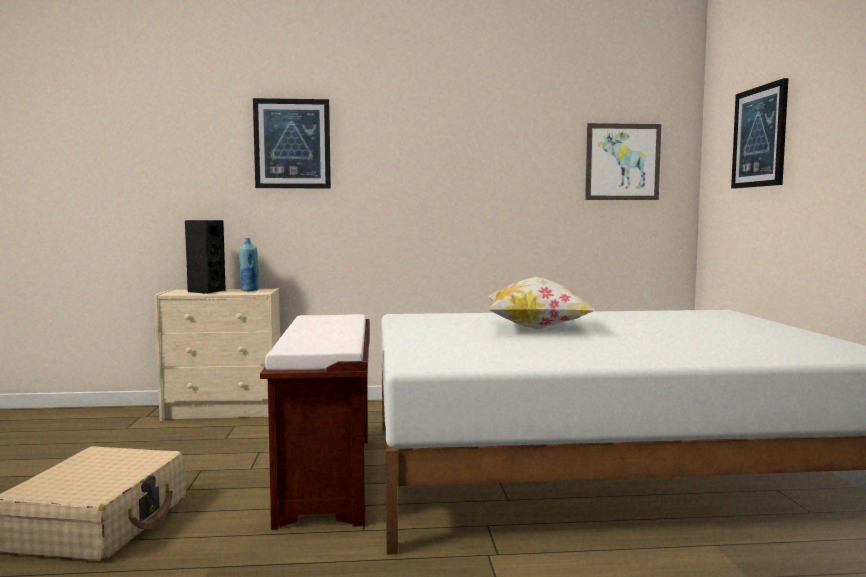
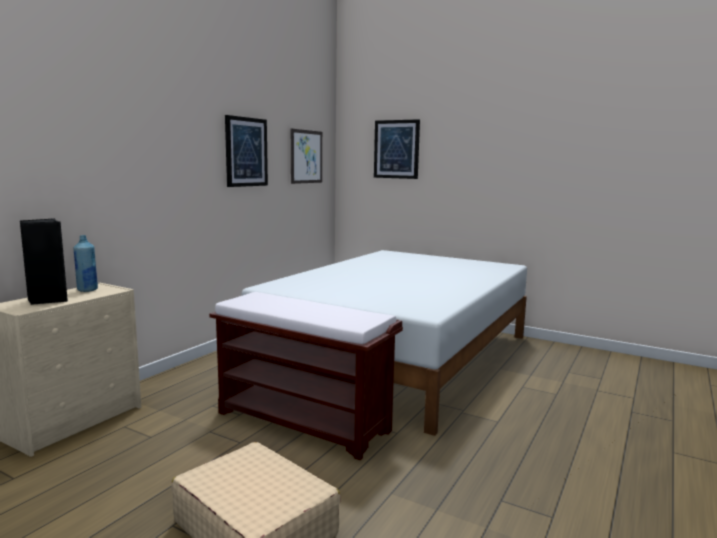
camera: 55 degrees left, 5 degrees up
(292, 144) = (100, 133): picture -> picture (246, 152)
(536, 328) = (369, 279): pillow -> none

